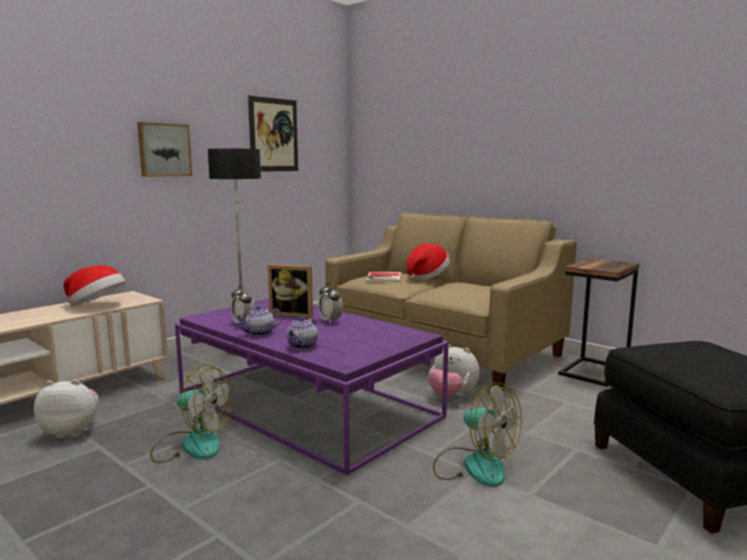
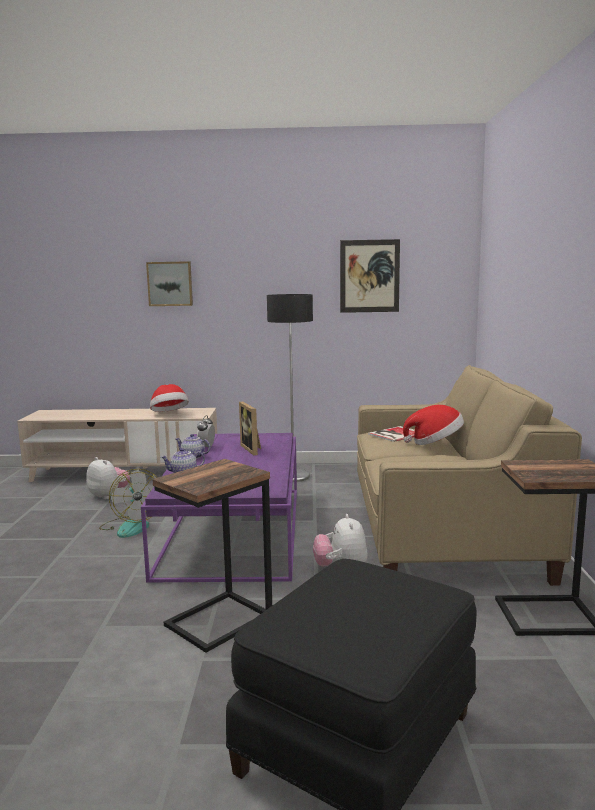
camera: 50 degrees right, 0 degrees up
(164, 150) = (251, 294): picture -> picture (170, 284)
(330, 321) = (257, 461): alarm clock -> none
(474, 465) = (220, 621): fan -> side table

